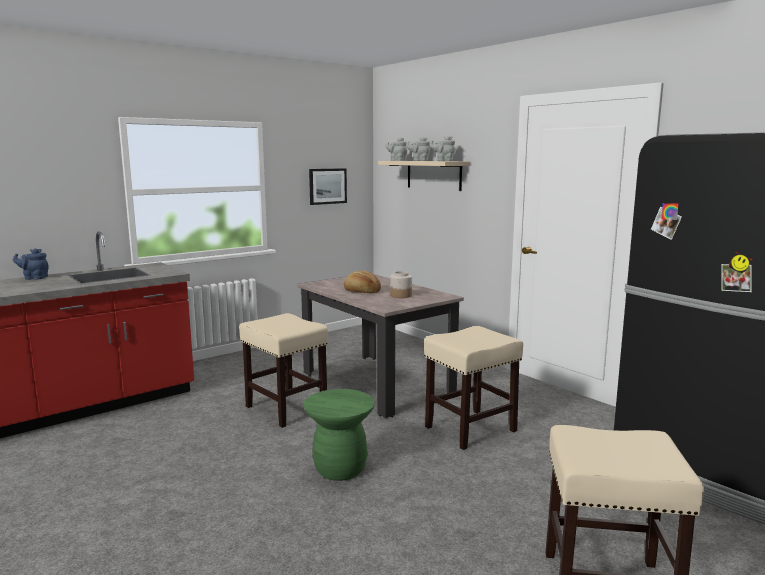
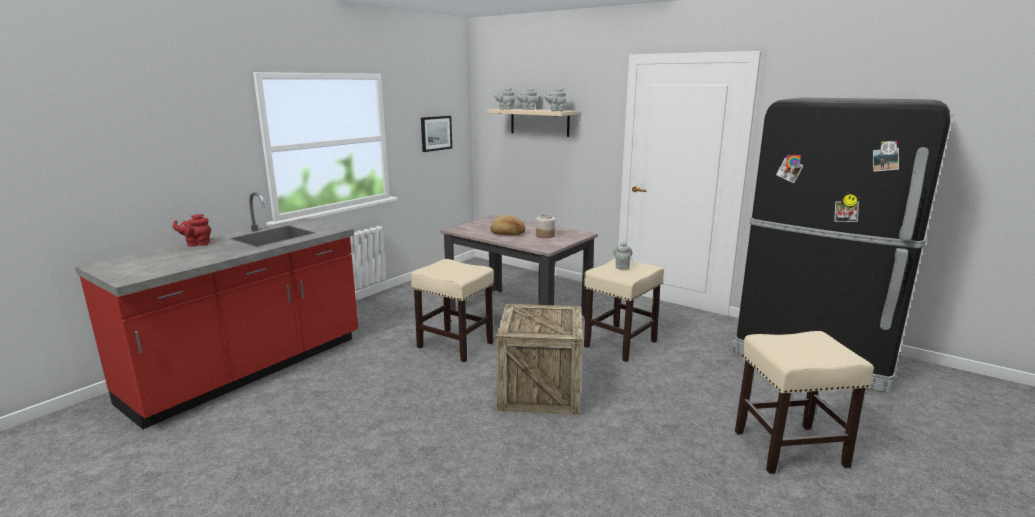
camera: 15 degrees left, 5 degrees up
(34, 278) = (196, 244): blue teapot -> red teapot
(340, 469) = (540, 391): green stool -> crate
(473, 335) = (622, 266): none -> grey teapot

